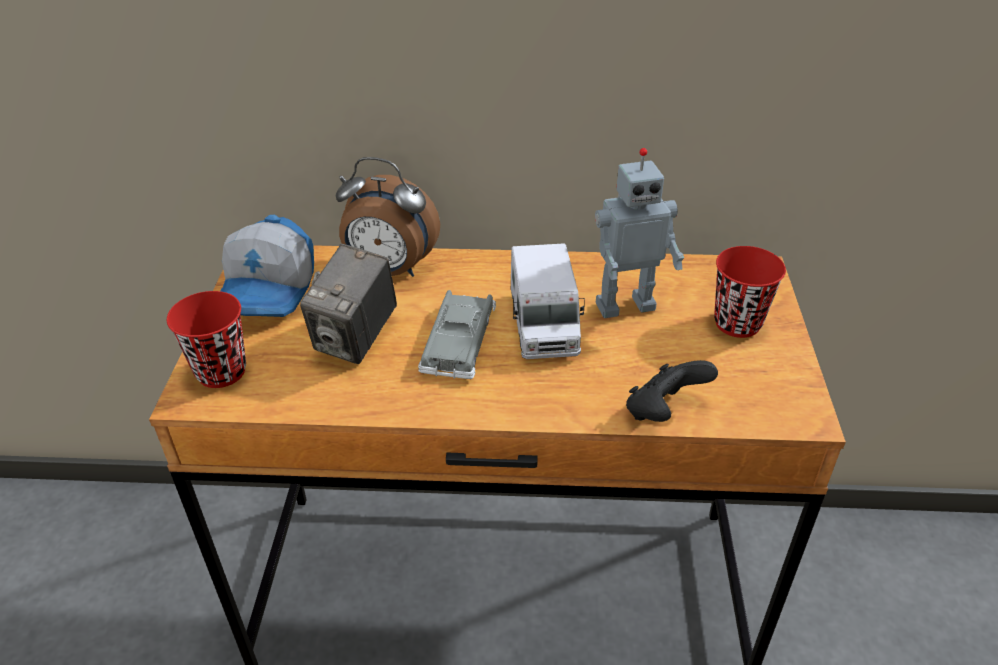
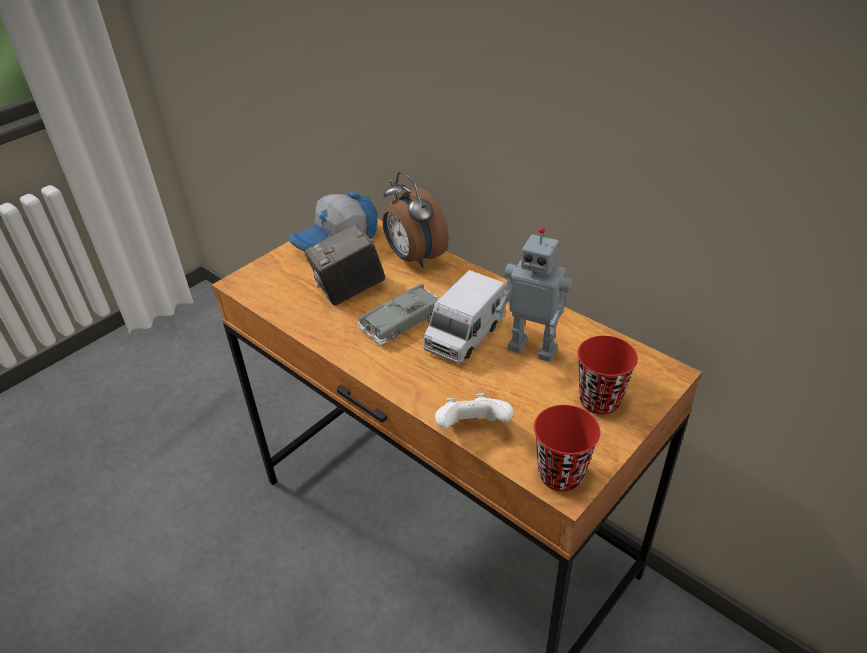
camera: 40 degrees right, 0 degrees up
(221, 372) = (266, 276): red cup -> red cup (560, 474)
(663, 412) = (472, 428): black game controller -> white game controller

